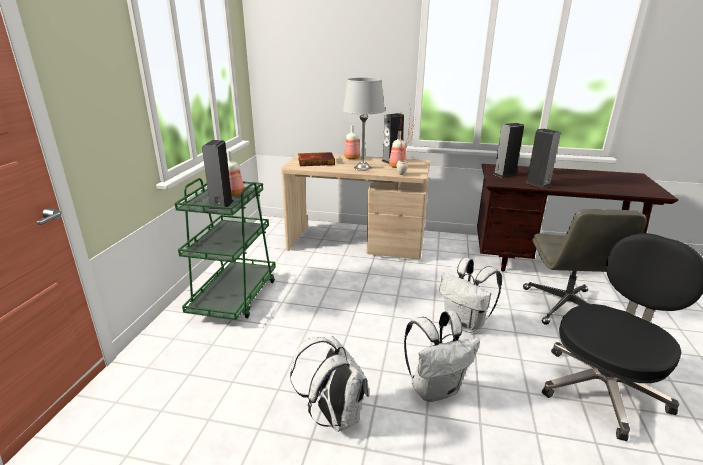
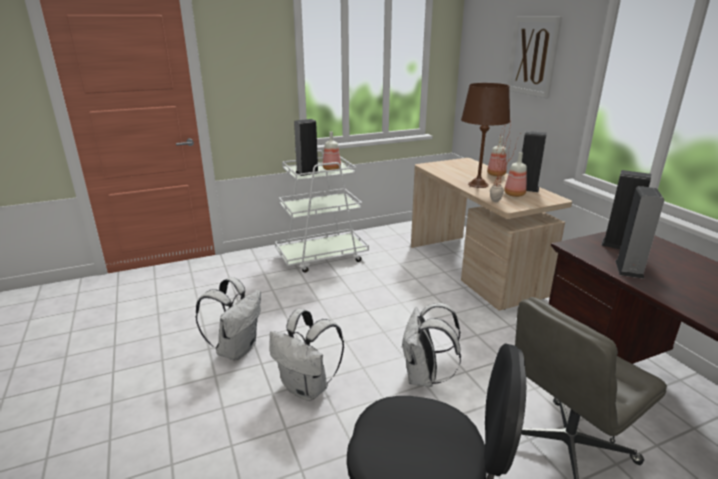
camera: 55 degrees right, 0 degrees up
(234, 297) = (322, 257): green cart -> white cart
(316, 161) = (456, 167): book -> none
(350, 54) = (533, 56): none -> picture
(363, 168) = (478, 184): grey table lamp -> brown table lamp

